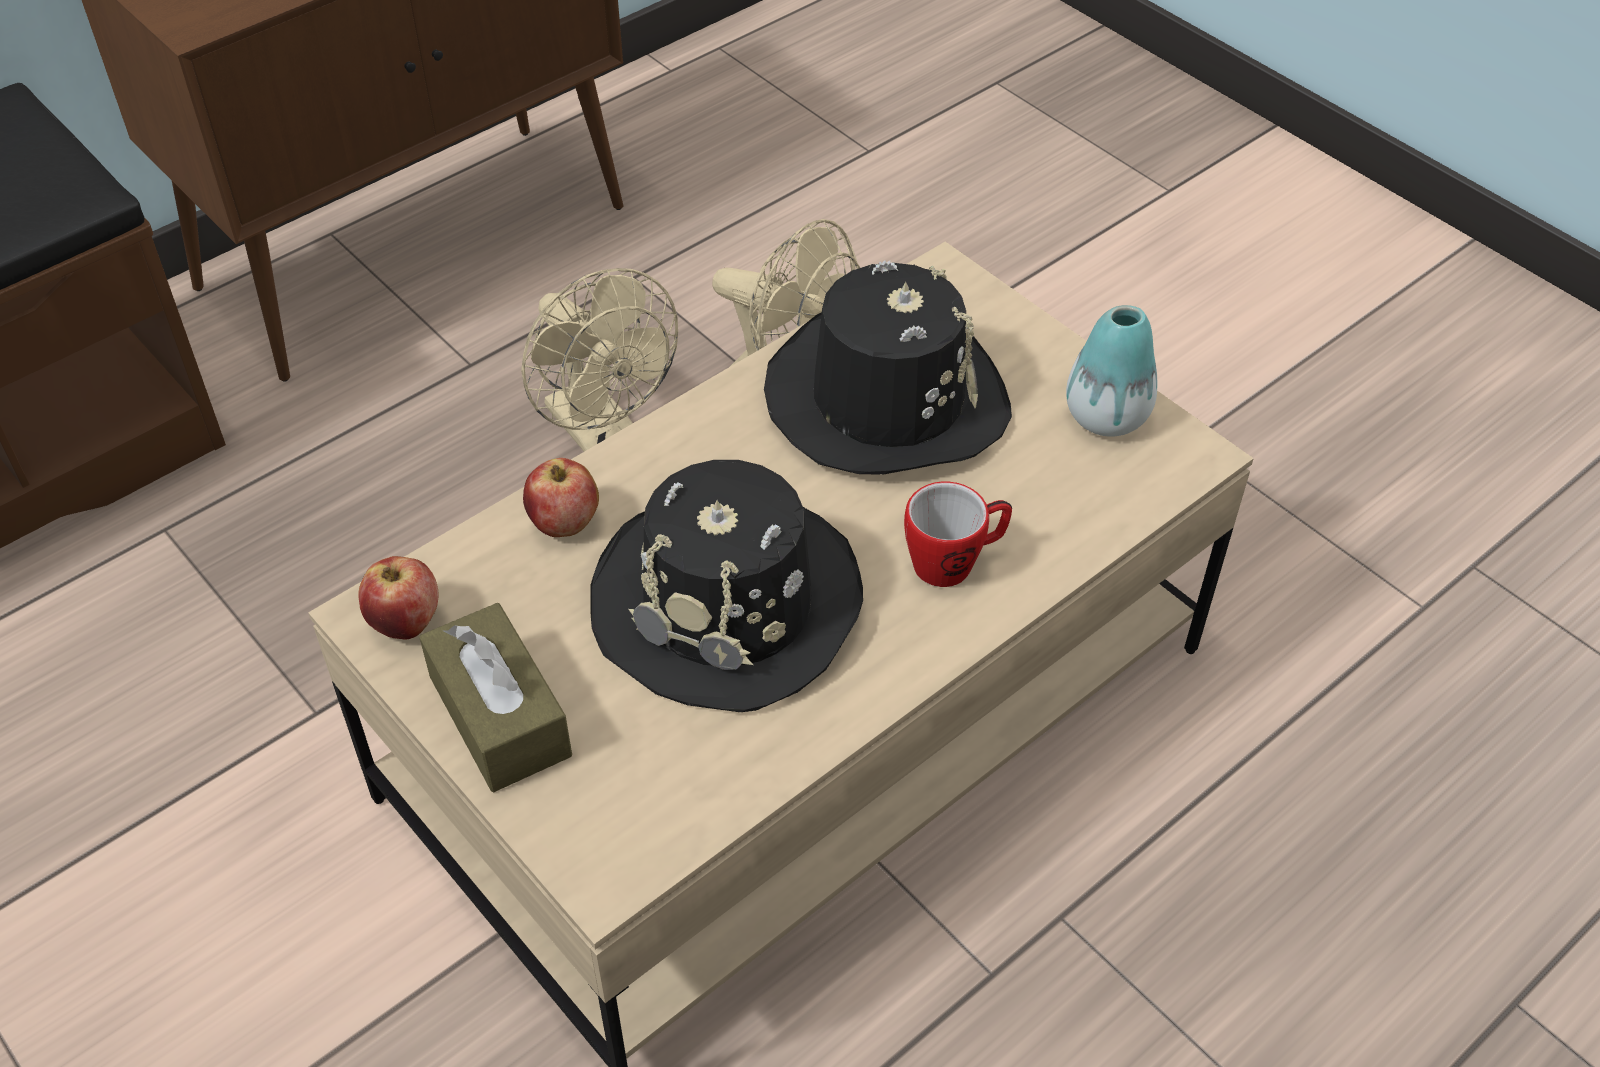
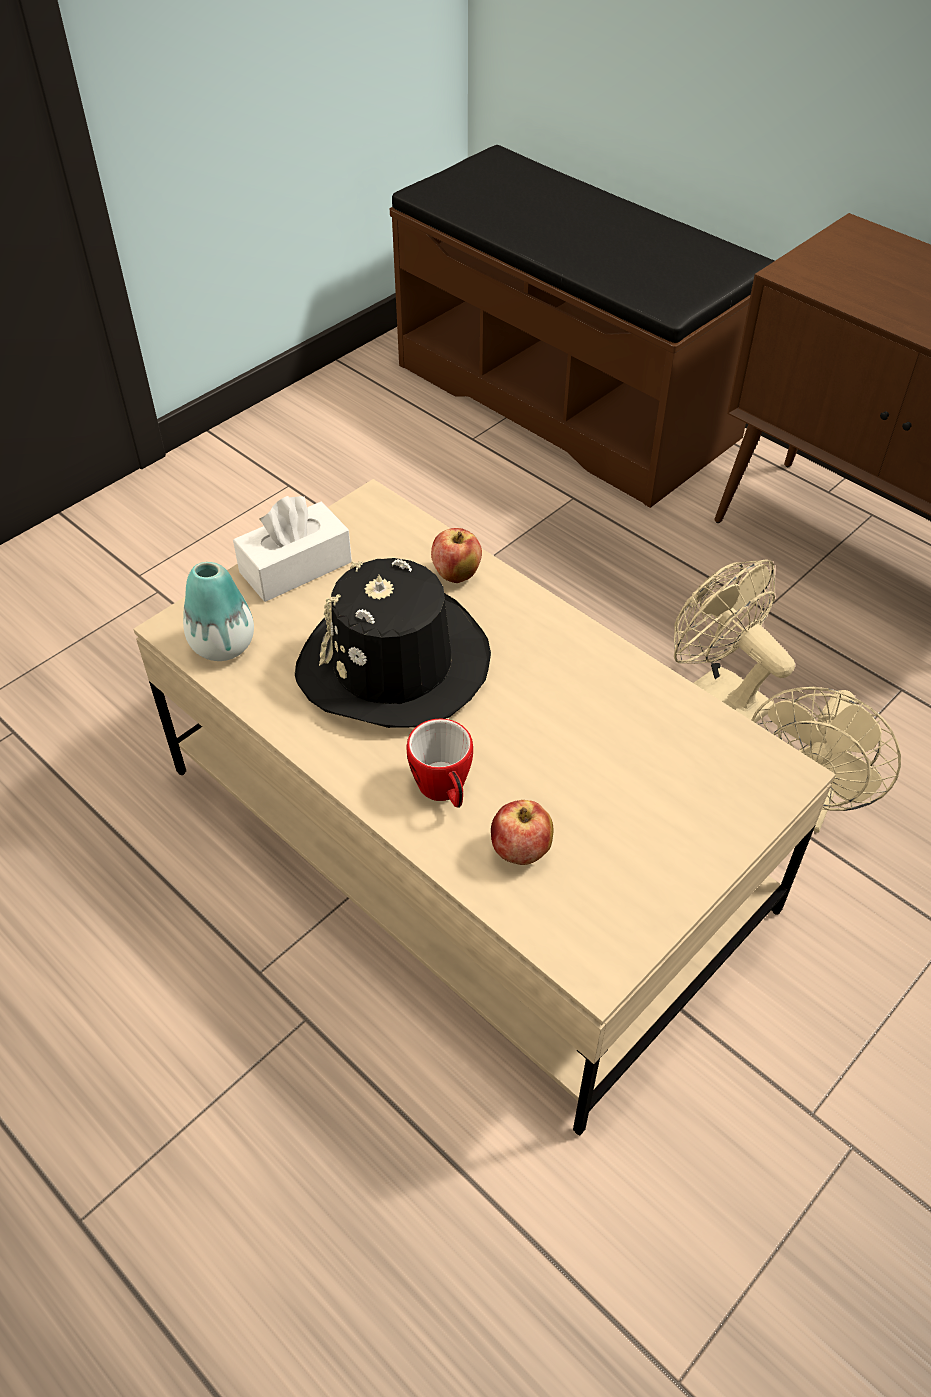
camera: 85 degrees right, 0 degrees up
(406, 623) = (366, 518): apple -> apple (520, 851)
(500, 716) = (295, 567): brown tissue box -> white tissue box
(604, 434) = (718, 693): beige fan -> beige fan turned 90 degrees clockwise
(886, 398) = (618, 740): black hat -> none
(1106, 416) = (630, 898): vase -> vase (223, 645)

